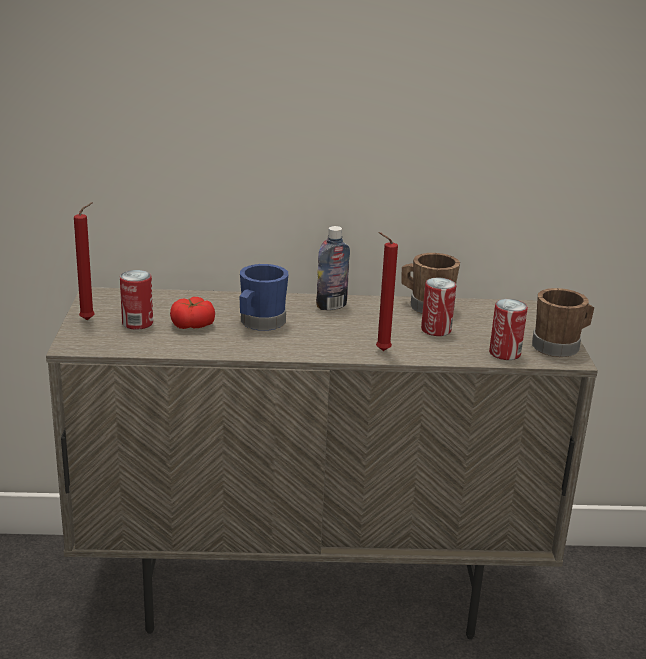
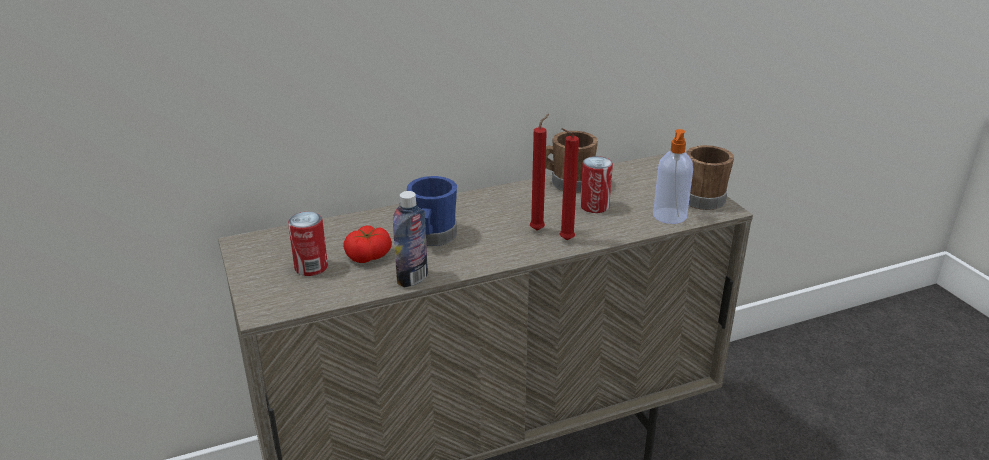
camera: 20 degrees left, 5 degrees up
(90, 320) = (257, 275): red candle -> red candle (538, 229)
(331, 306) = (484, 202): bottle -> bottle (412, 278)
(504, 353) = (669, 216): can -> soap dispenser

